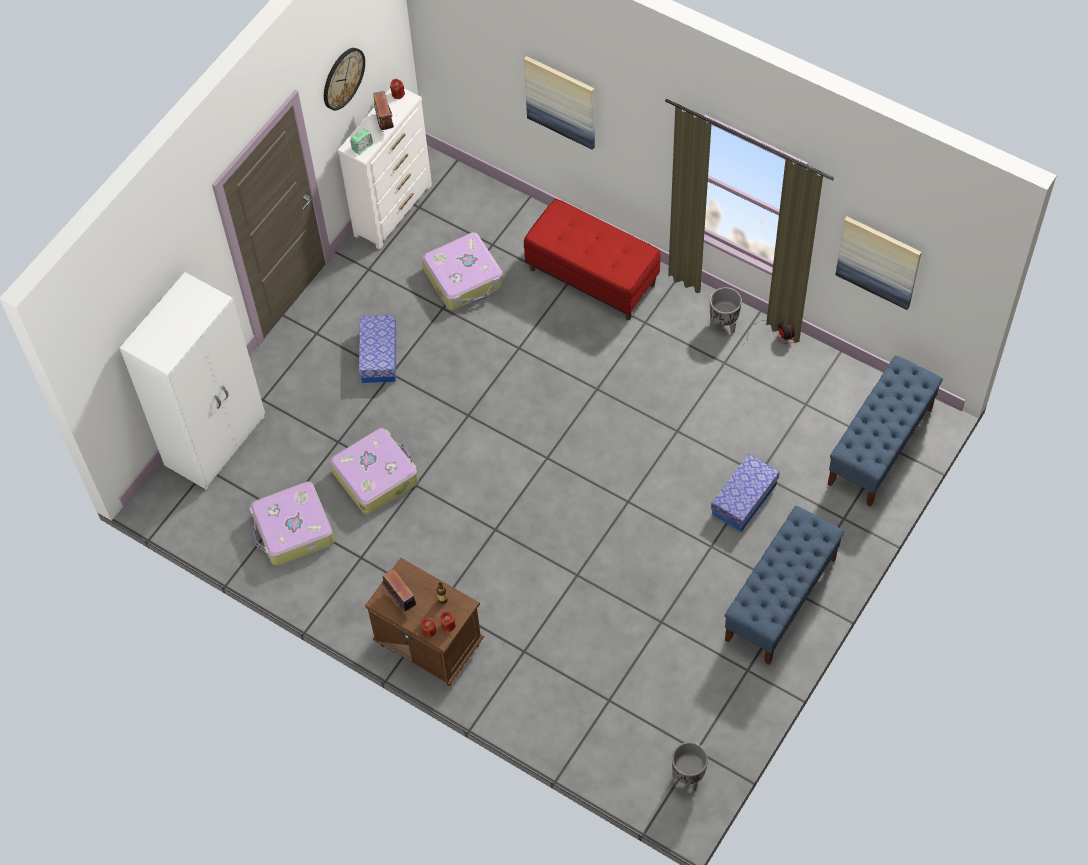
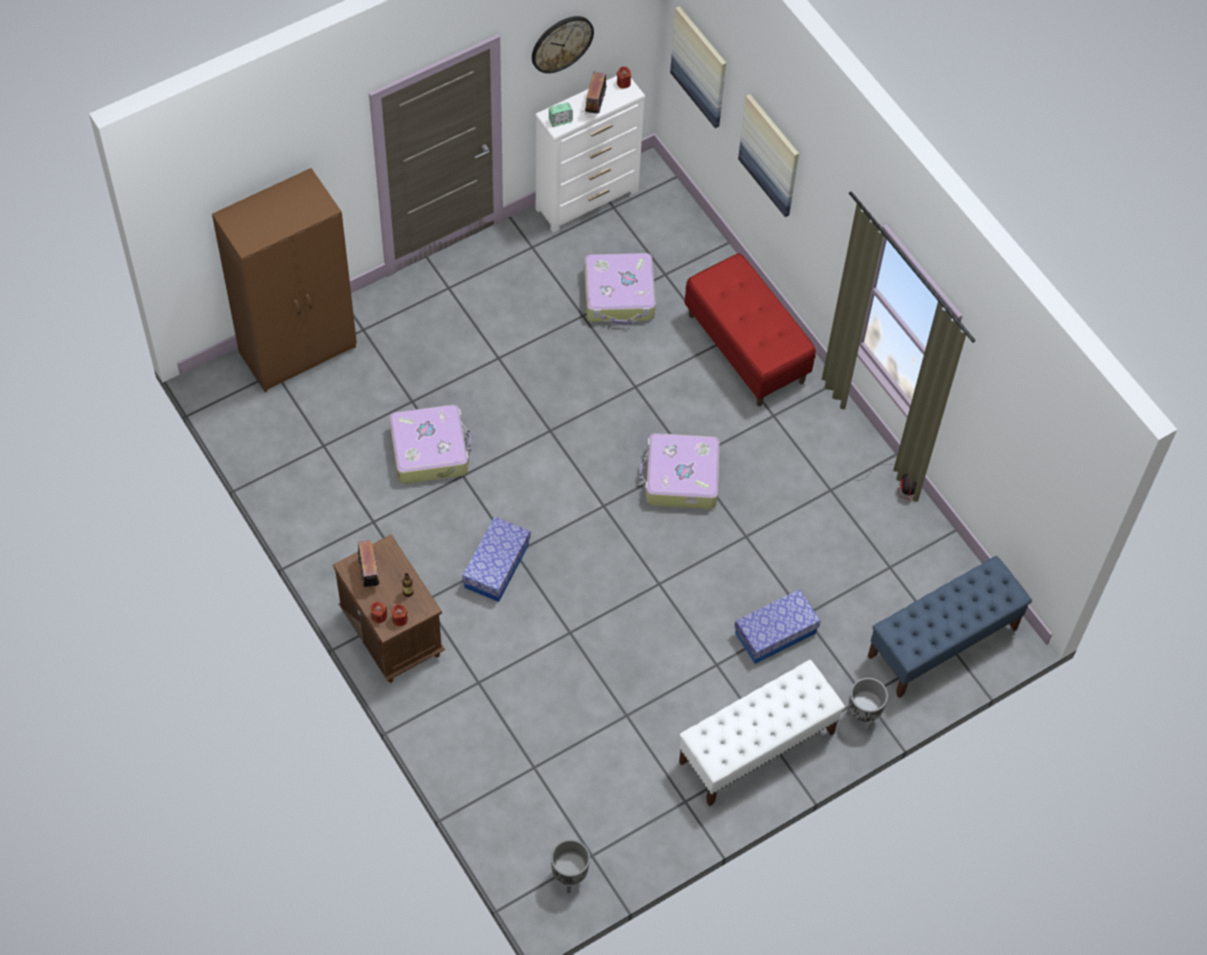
camera: 20 degrees right, 0 degrees up
(217, 441) = (299, 350): white wardrobe -> brown wardrobe
(293, 530) = (324, 467): suitcase -> suitcase (680, 478)
(379, 356) = (496, 335): storage box -> storage box (496, 566)
(723, 325) = (851, 452): grey planter -> grey planter (862, 716)
(780, 600) = (756, 748): blue bench -> white bench
(878, 261) = (1003, 449): picture -> picture (700, 66)

